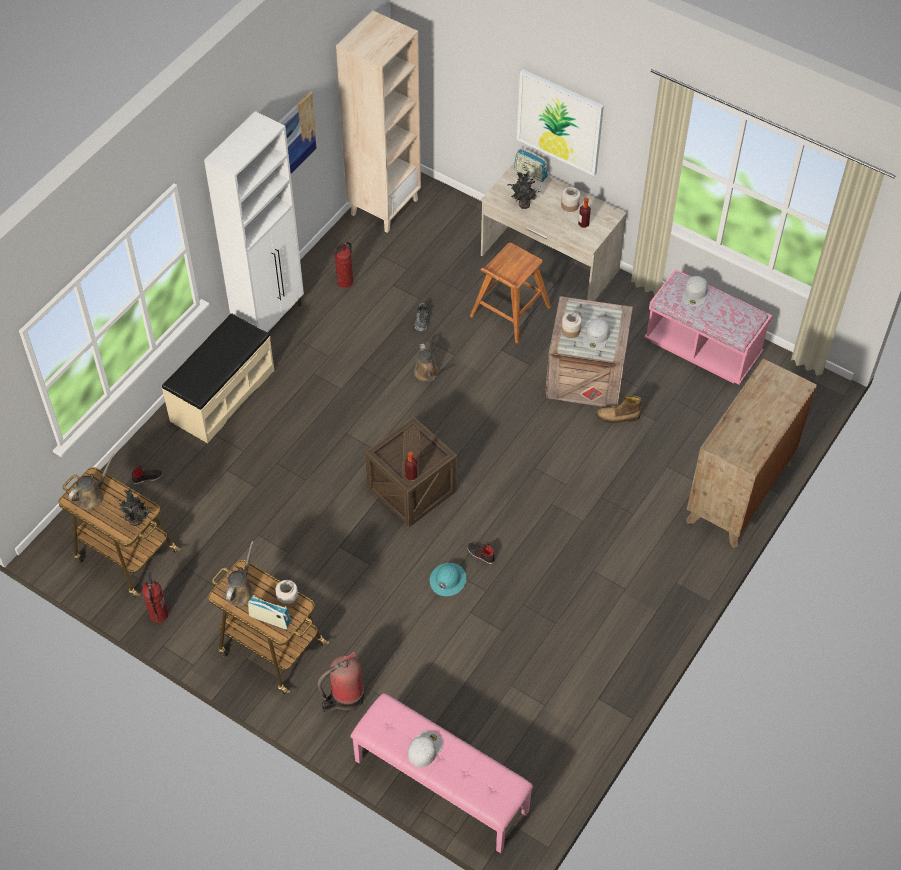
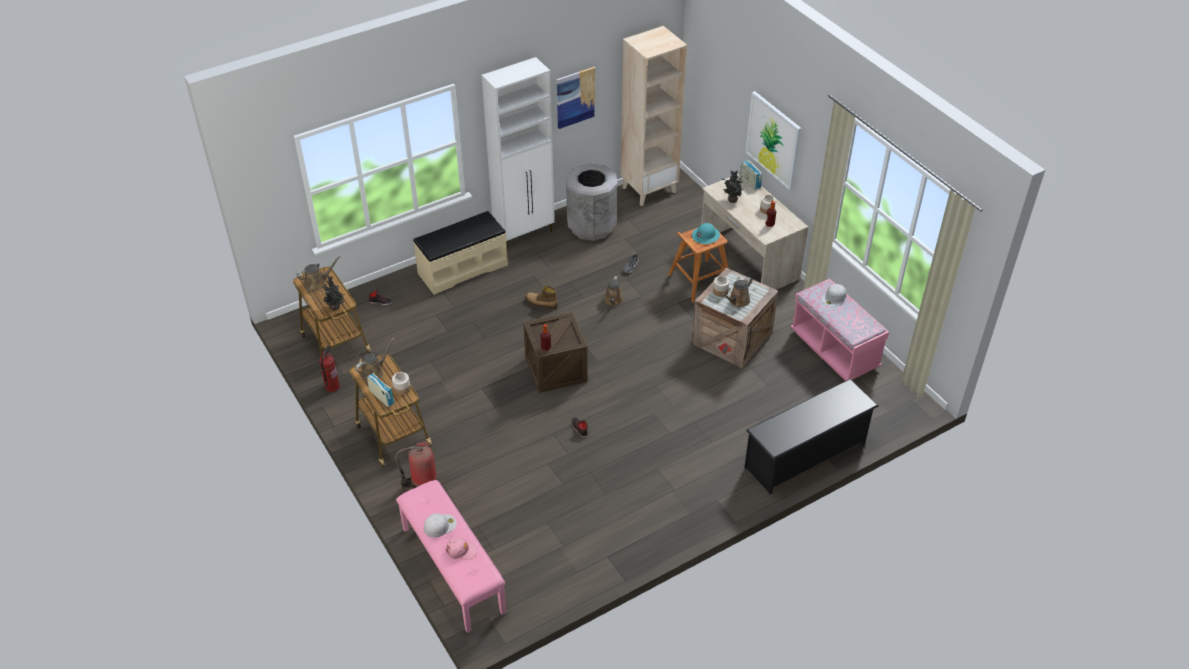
camera: 25 degrees right, 10 degrees down
(345, 282) = (591, 227): fire extinguisher -> grey trash can
(447, 580) = (544, 436): turquoise hard hat -> turquoise hard hat (705, 236)
(466, 768) = (461, 550): none -> pink cap
(596, 336) = (737, 301): white cap -> brown watering can
(617, 417) = (739, 374): boot -> boot (540, 304)
(739, 492) = (805, 456): brown dresser -> black shoe rack

